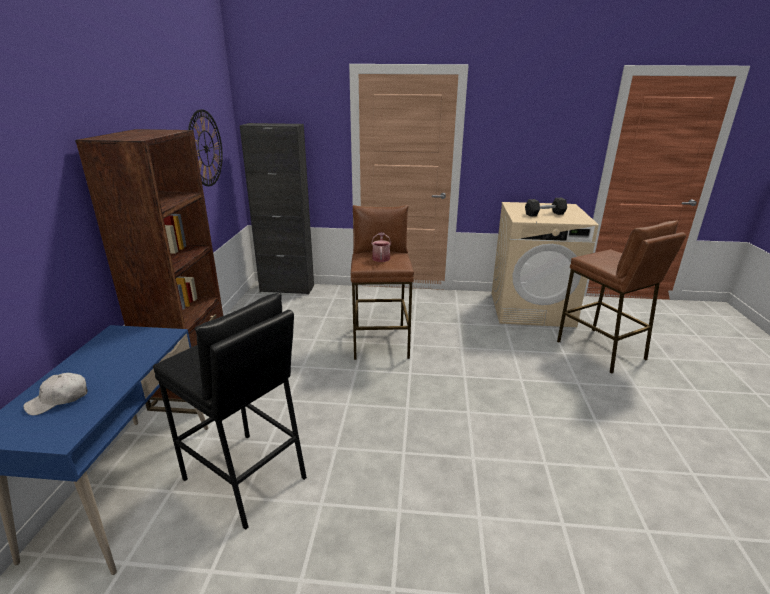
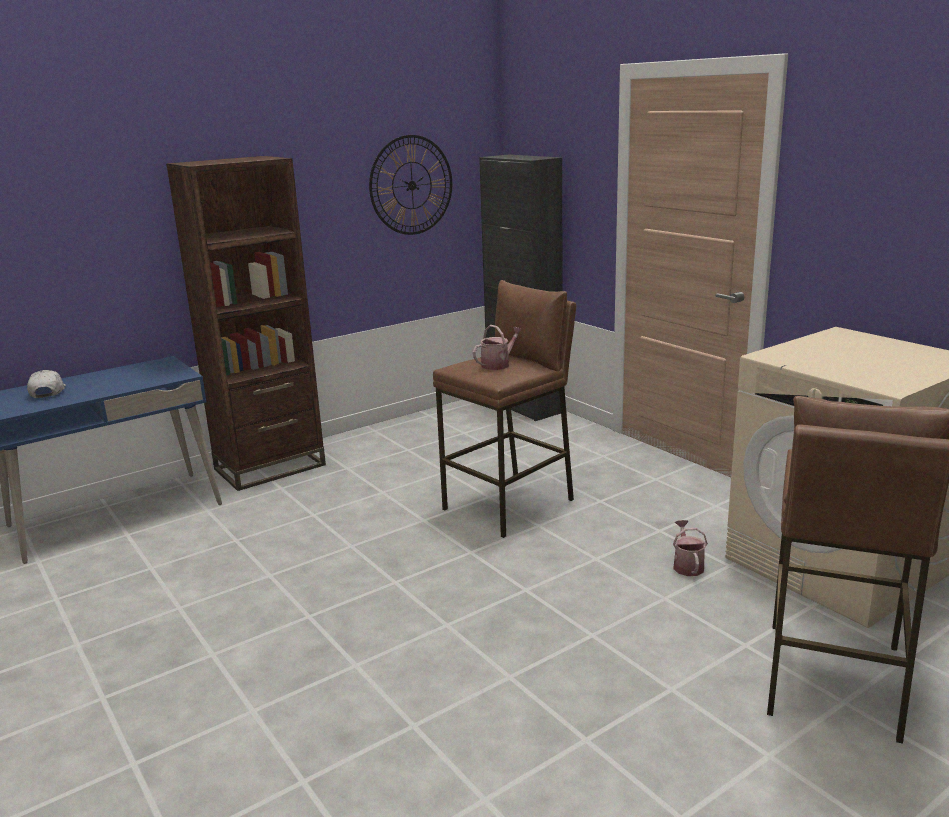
camera: 50 degrees right, 5 degrees down
(59, 400) = (48, 392): white cap -> white cap turned 60 degrees clockwise
(245, 478) = (175, 555): black stool -> none
(494, 333) = (687, 565): none -> watering can
(544, 214) = (846, 359): black dumbbell -> none

